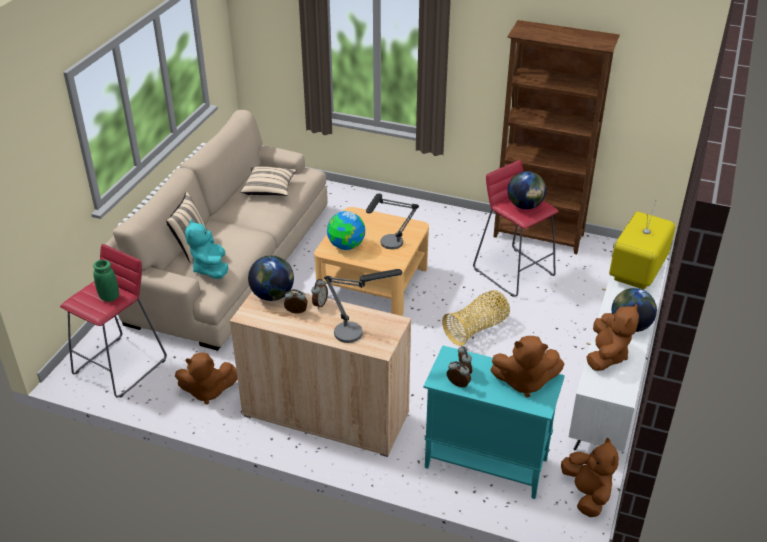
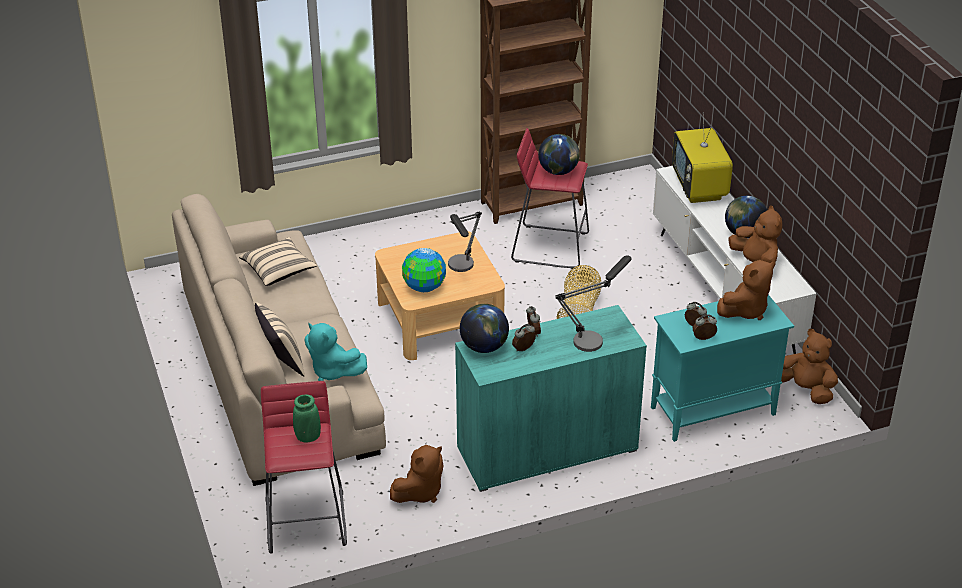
camera: 40 degrees left, 0 degrees up
(325, 415) = (547, 449): beige cabinet -> turquoise cabinet

